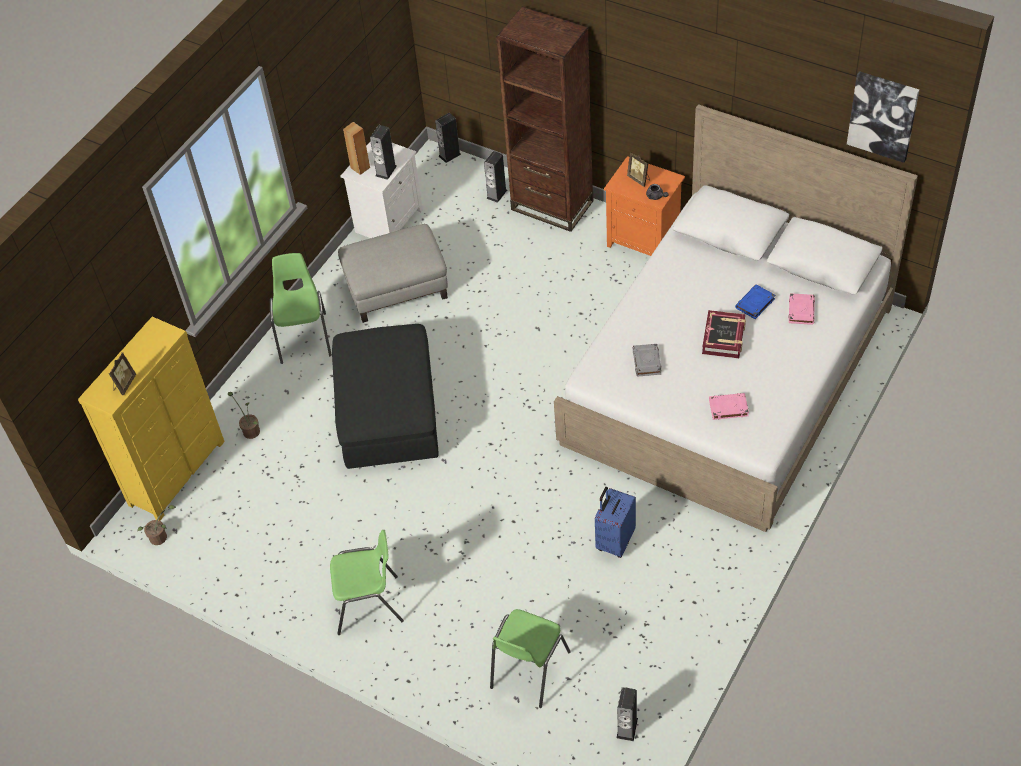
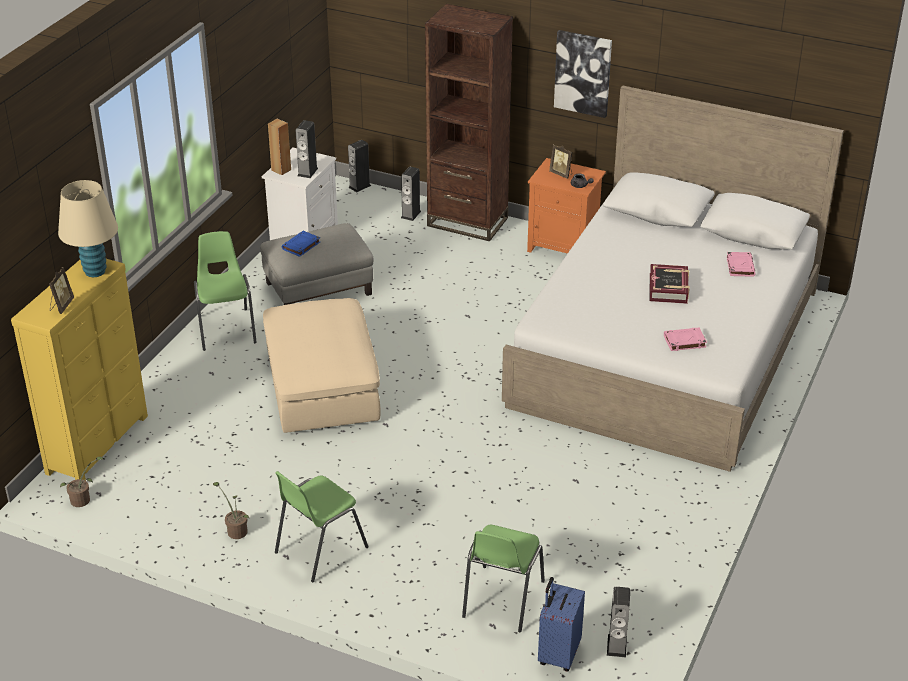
camera: 10 degrees left, 15 degrees down
(158, 341) = (95, 272): none -> beige table lamp
(250, 429) = (175, 405): potted plant -> potted plant (236, 530)
(369, 604) = (319, 549): green chair -> green chair turned 150 degrees clockwise
(388, 412) = (321, 386): black ottoman -> beige ottoman
(614, 541) = (575, 484): blue suitcase -> blue suitcase (558, 654)
(647, 362) = (595, 309): grey book -> none
(755, 304) = (693, 262): blue book -> blue book (301, 246)
(883, 115) = (808, 70): picture -> picture (583, 73)

